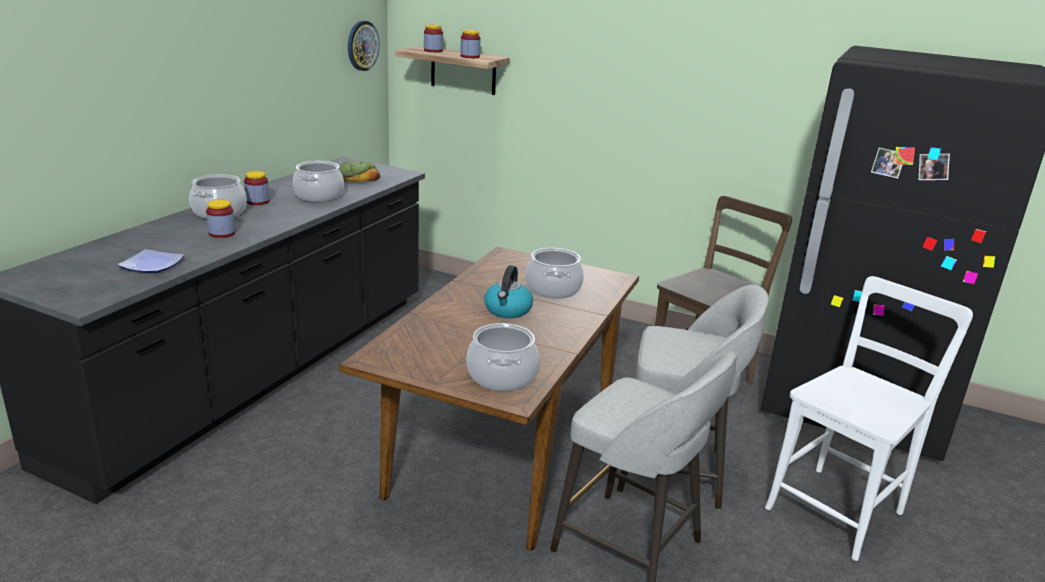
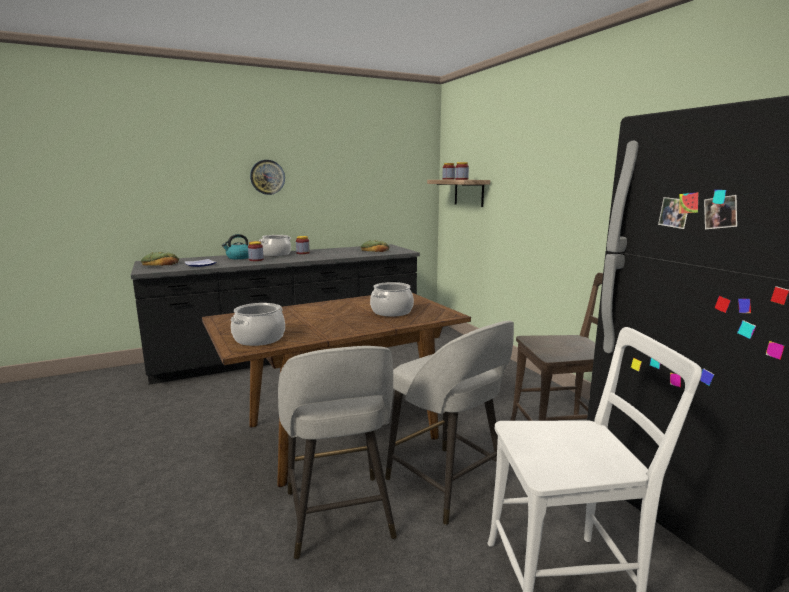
camera: 40 degrees right, 10 degrees down
(62, 278) = (160, 264): none -> bread
(319, 196) = (337, 254): cooking pot -> none
(362, 45) = (414, 179): wall clock -> wall clock (267, 177)
(508, 310) = (339, 315): kettle -> kettle (238, 257)

